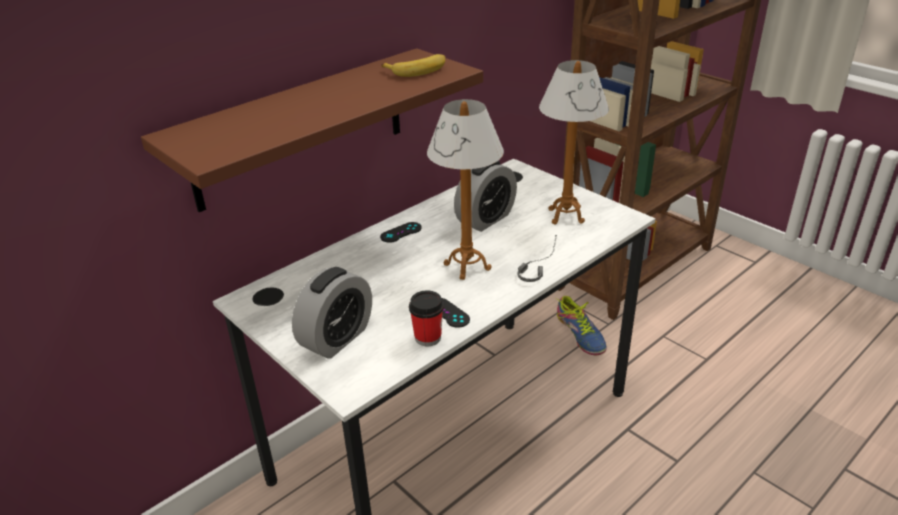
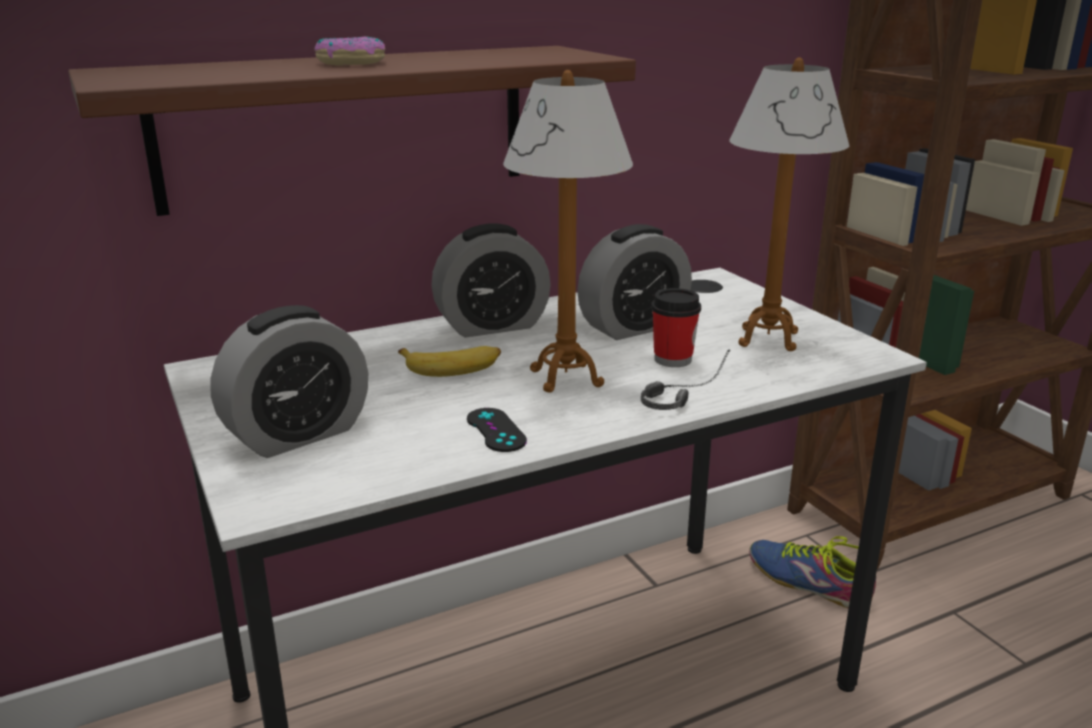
camera: 15 degrees right, 10 degrees down
(317, 101) = (351, 62): none -> donut
(401, 232) = (492, 326): black game controller -> alarm clock
(418, 70) = (534, 54): banana -> banana (452, 367)
(428, 337) = (440, 457): cup -> cup (672, 359)
(580, 334) = (808, 582): shoe -> shoe turned 135 degrees clockwise

